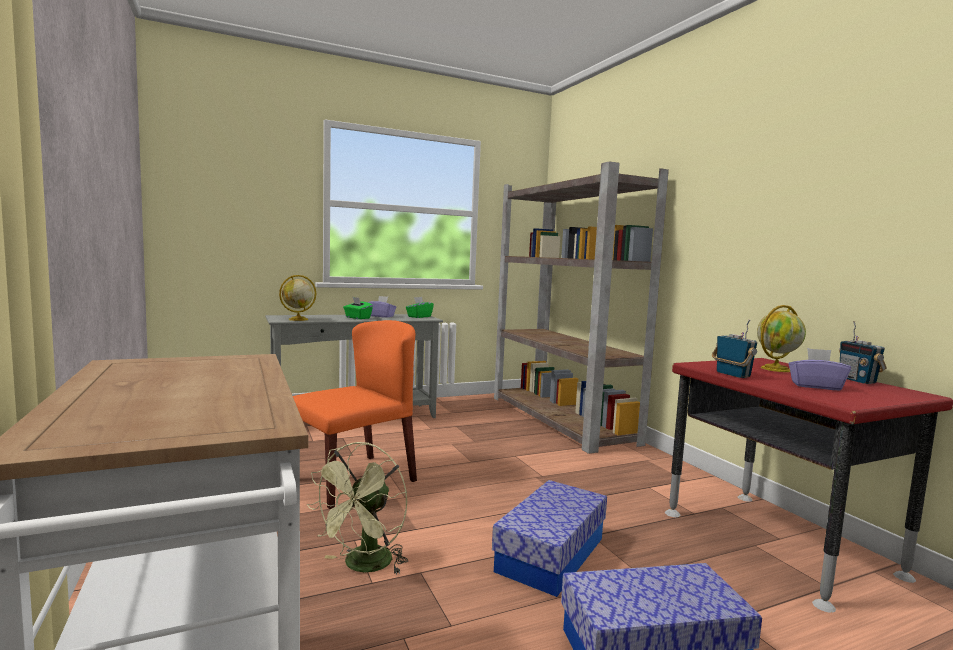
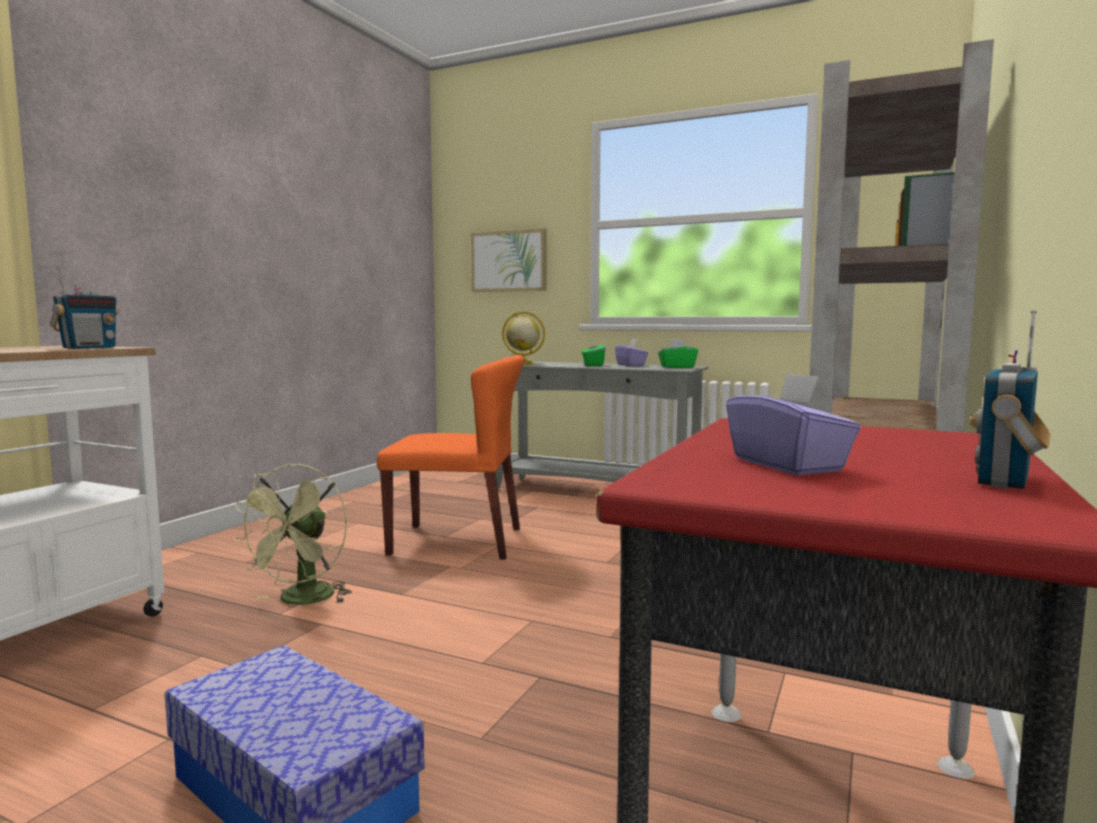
camera: 50 degrees right, 0 degrees up
(240, 224) = (509, 261): none -> picture
(363, 566) = (302, 601): green fan -> green fan turned 60 degrees counterclockwise
(551, 554) = (448, 668): storage box -> none
(732, 375) = (715, 435): radio -> radio (89, 348)
(776, 369) = (894, 444): globe -> none

